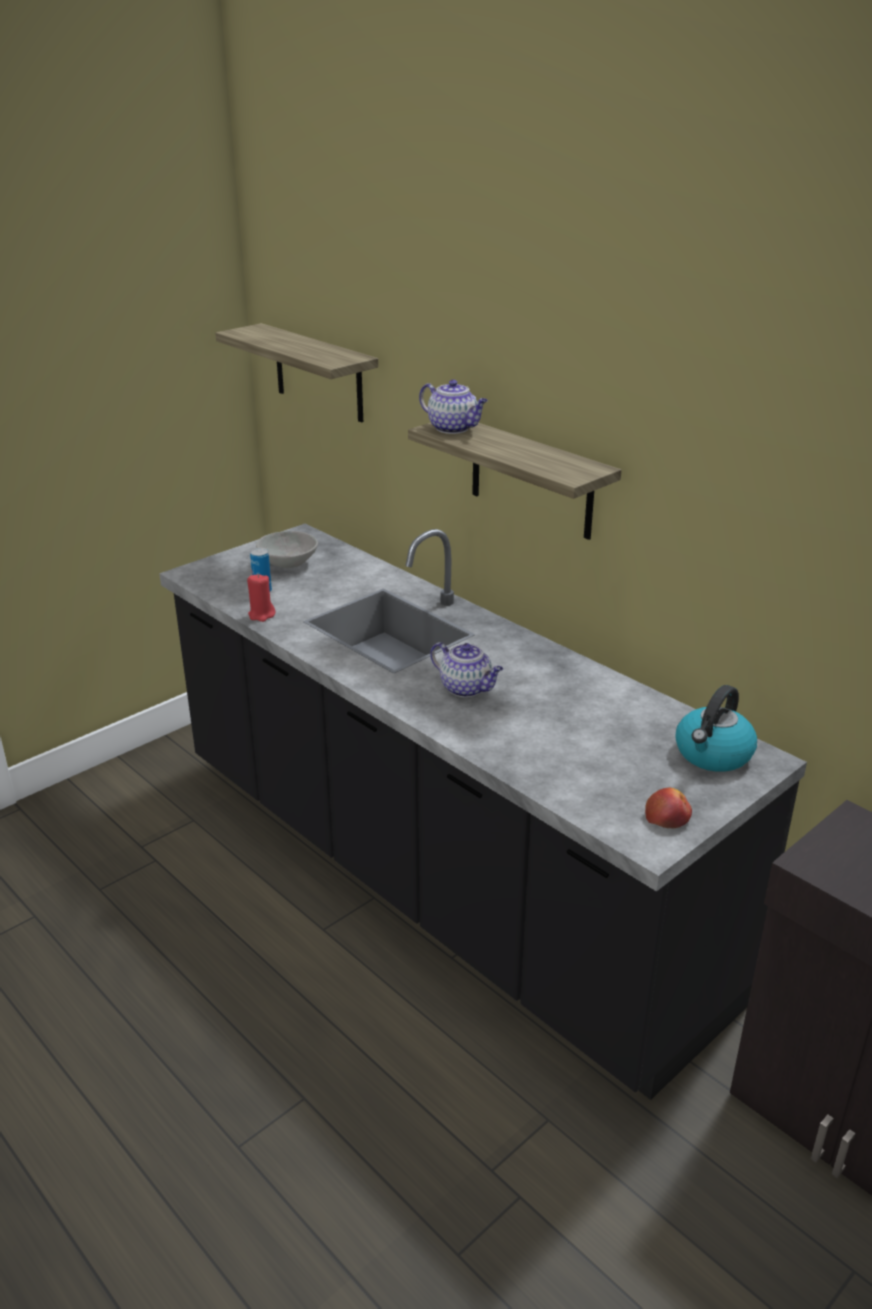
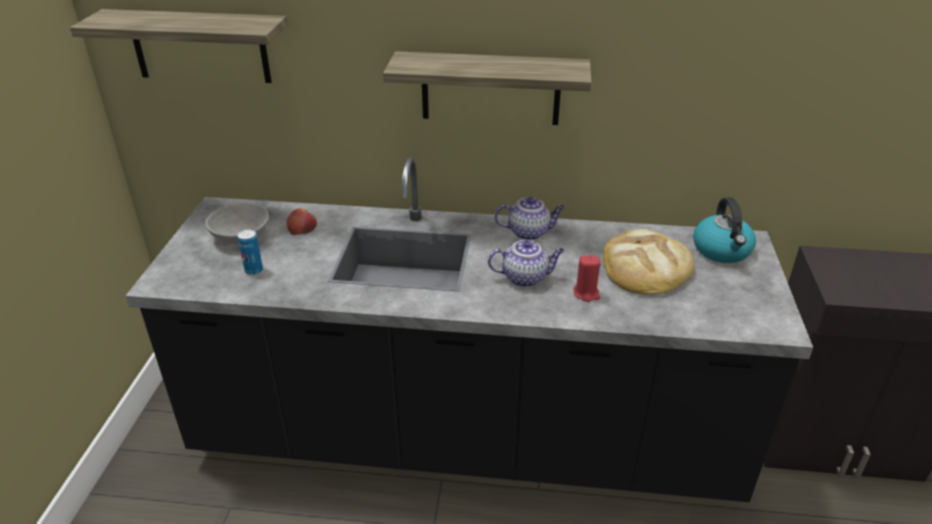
camera: 40 degrees left, 5 degrees up
(261, 615) = (284, 292): red candle -> red candle (586, 293)
(454, 428) = (418, 62): teapot -> teapot (529, 232)
(599, 731) = (645, 267): none -> bread
(668, 816) = (761, 305): apple -> apple (302, 227)

